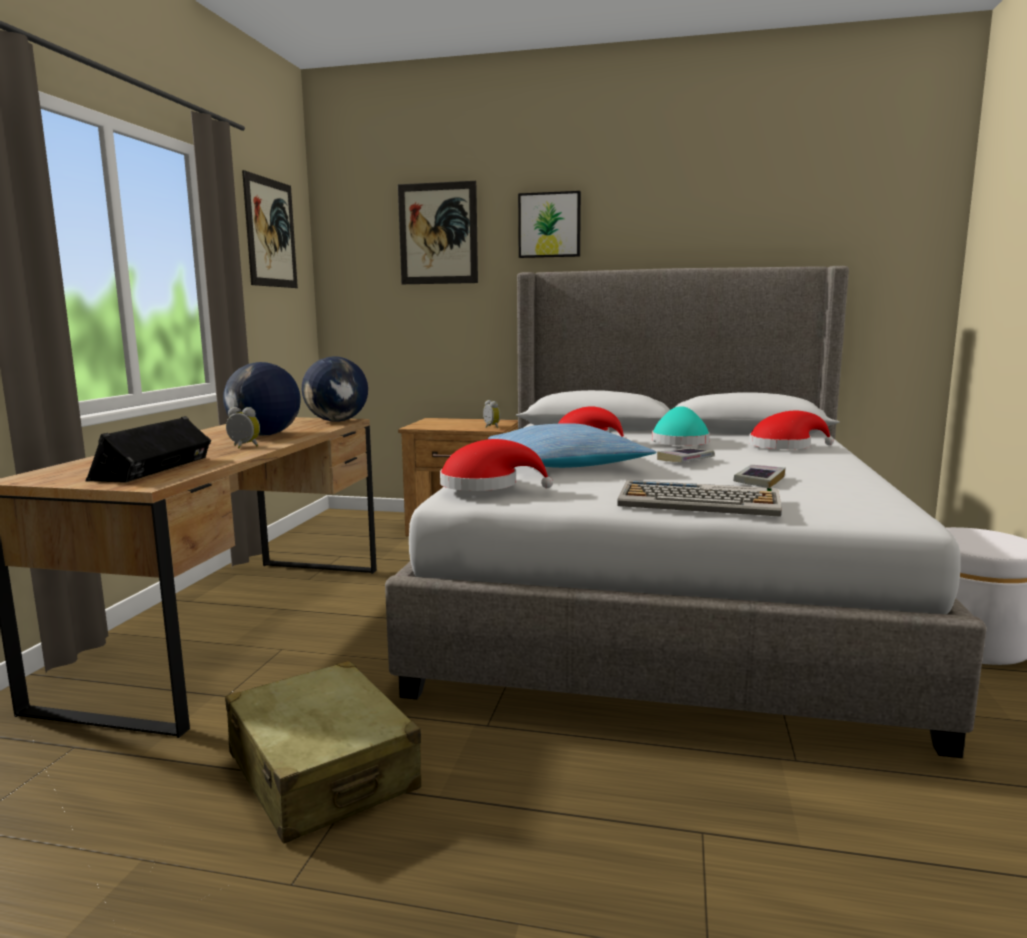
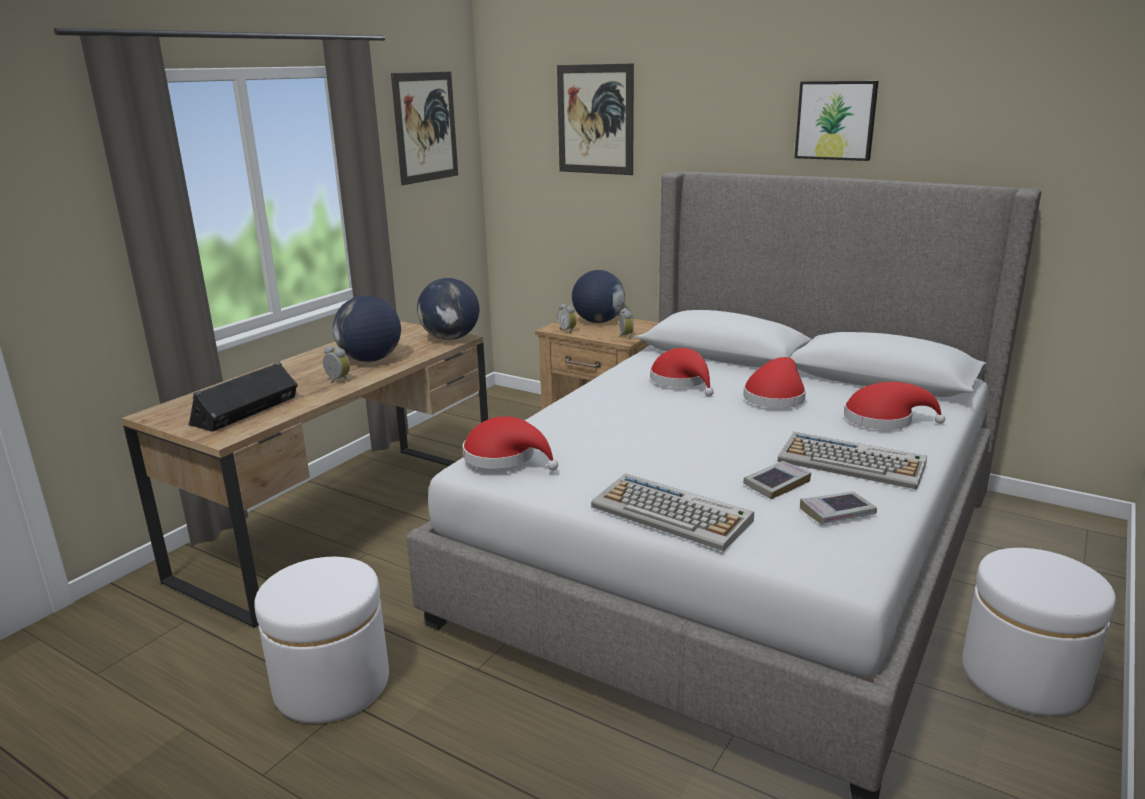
camera: 20 degrees right, 10 degrees up
(323, 772) = (332, 684): beige suitcase -> white ottoman
(431, 427) = (568, 331): none -> alarm clock
(453, 422) = (598, 322): none -> globe
(549, 225) = (707, 116): picture -> picture (836, 120)
(566, 464) = (615, 427): pillow -> none
(679, 442) = (775, 397): turquoise hat -> red hat
(685, 460) = (741, 434): book -> book (837, 513)
(800, 466) = (852, 463): none -> keyboard

